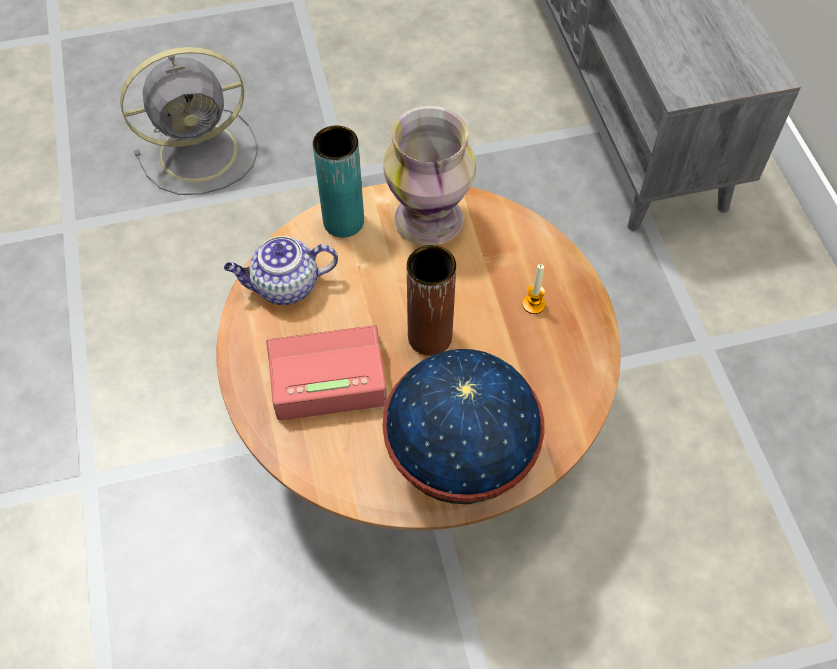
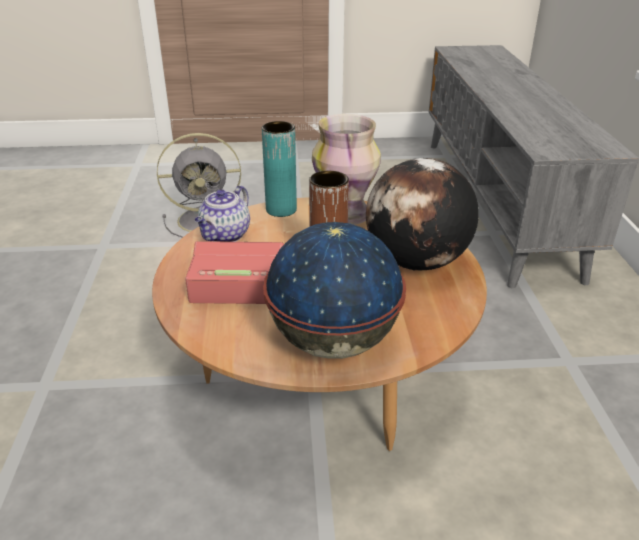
camera: 10 degrees right, 25 degrees down
(285, 286) = (225, 236): teapot -> teapot turned 60 degrees counterclockwise
(533, 304) = (416, 262): candle -> globe

